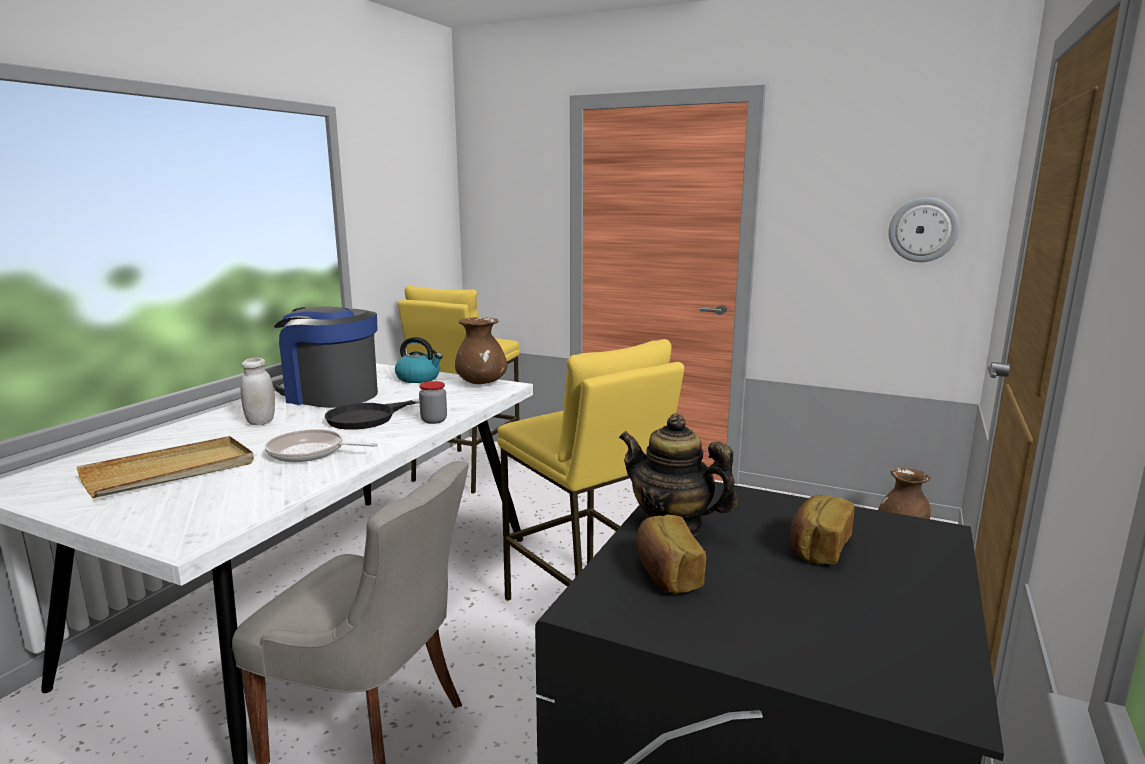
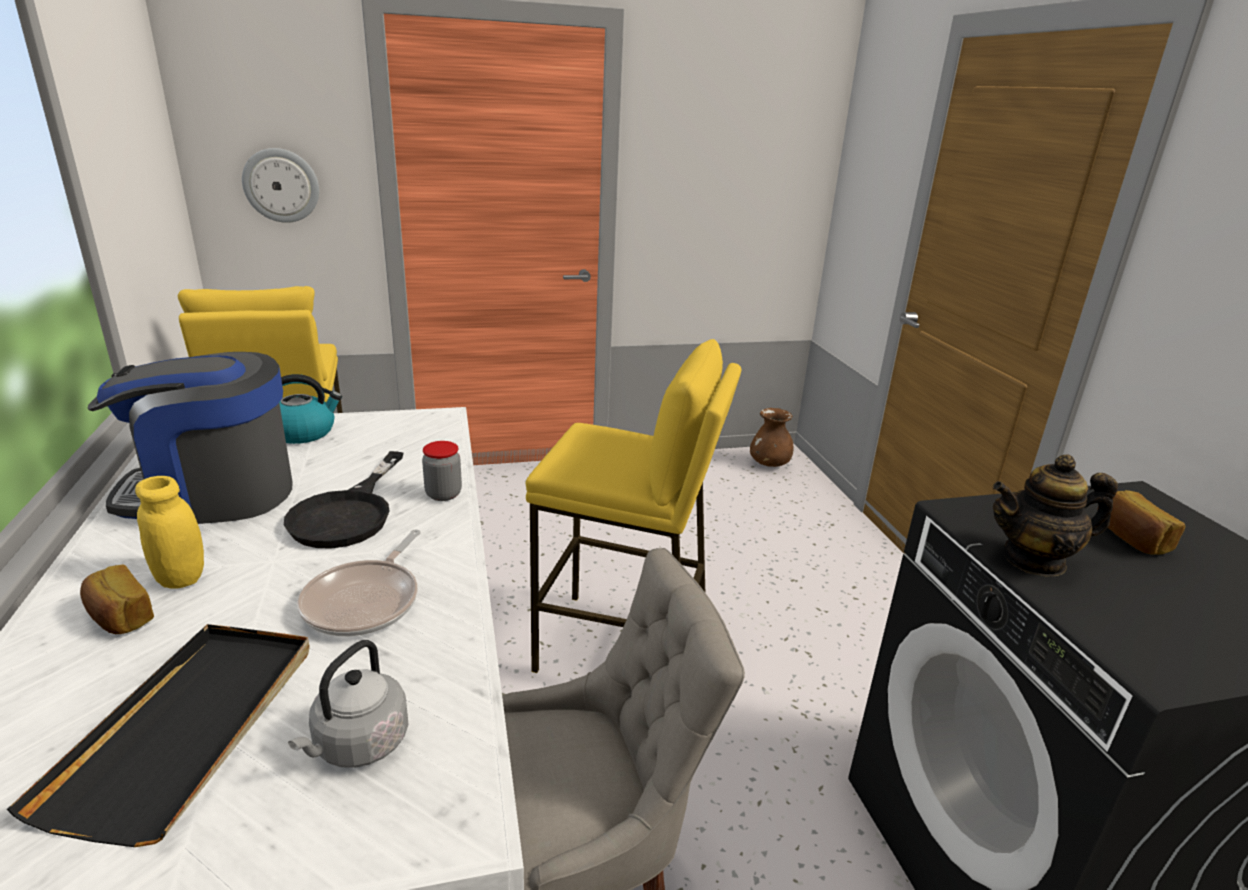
camera: 40 degrees left, 10 degrees up
(170, 471) = (189, 728): beige tray -> black tray
(207, 500) = (358, 745): none -> grey kettle
(261, 422) = (181, 577): white jar -> yellow jar
(310, 452) = (366, 601): frying pan -> frying pan turned 45 degrees counterclockwise
(482, 383) = (404, 420): brown vase -> none
(666, 573) = (1122, 611): bread -> bread (119, 617)
(923, 230) = (774, 181): wall clock -> wall clock (281, 185)

